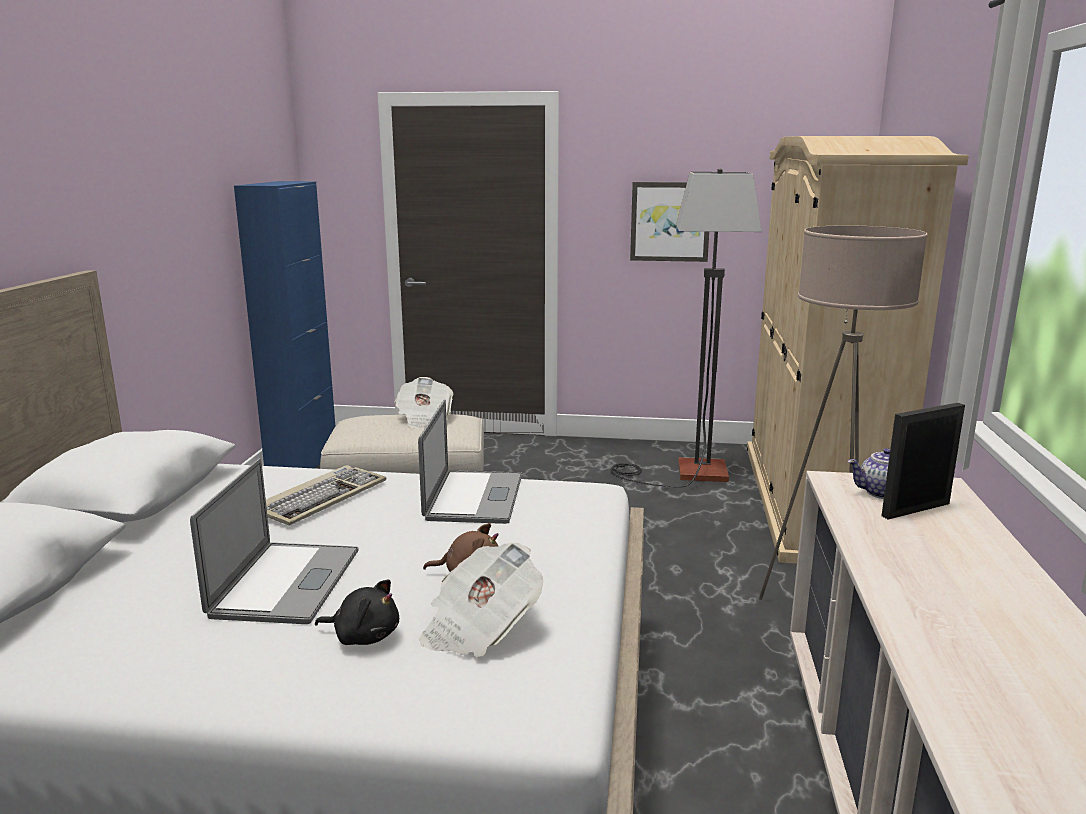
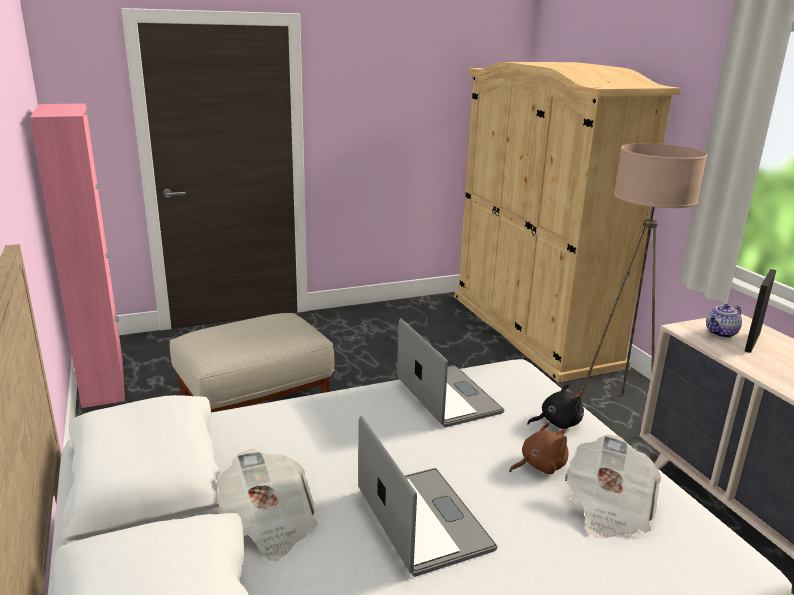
camera: 30 degrees left, 5 degrees up
(303, 462) = (103, 383): blue cabinet -> pink cabinet
(322, 498) = (333, 430): keyboard -> none
(364, 636) = (547, 545): black plush toy -> black plush toy (557, 422)
(424, 418) = (260, 324): newspaper -> newspaper (268, 524)
(670, 221) = (393, 125): picture -> none
(685, 473) = (433, 325): floor lamp -> none

